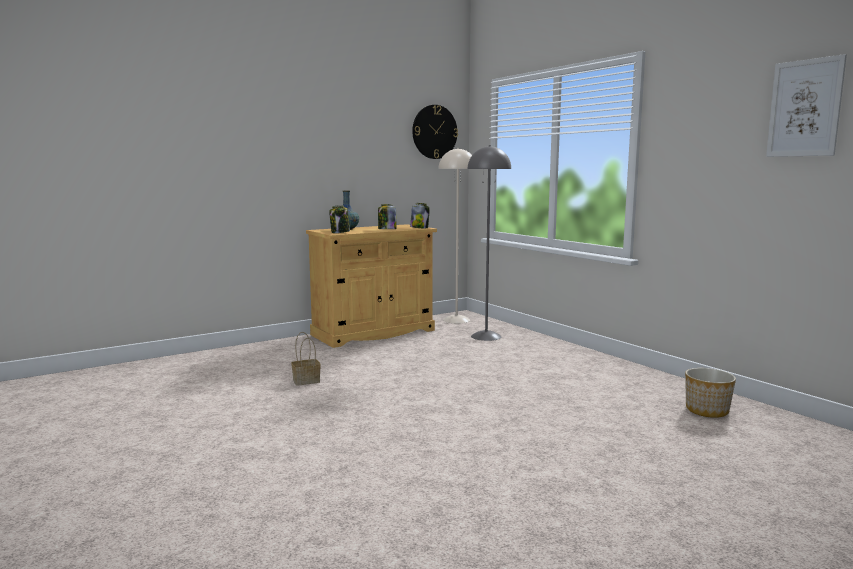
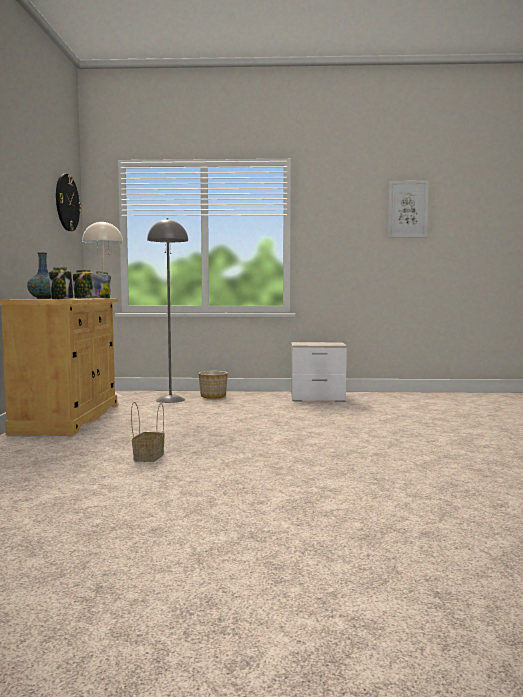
camera: 55 degrees left, 5 degrees down
(622, 377) = (318, 398): none -> nightstand
(707, 411) = (394, 400): planter -> planter (213, 396)

